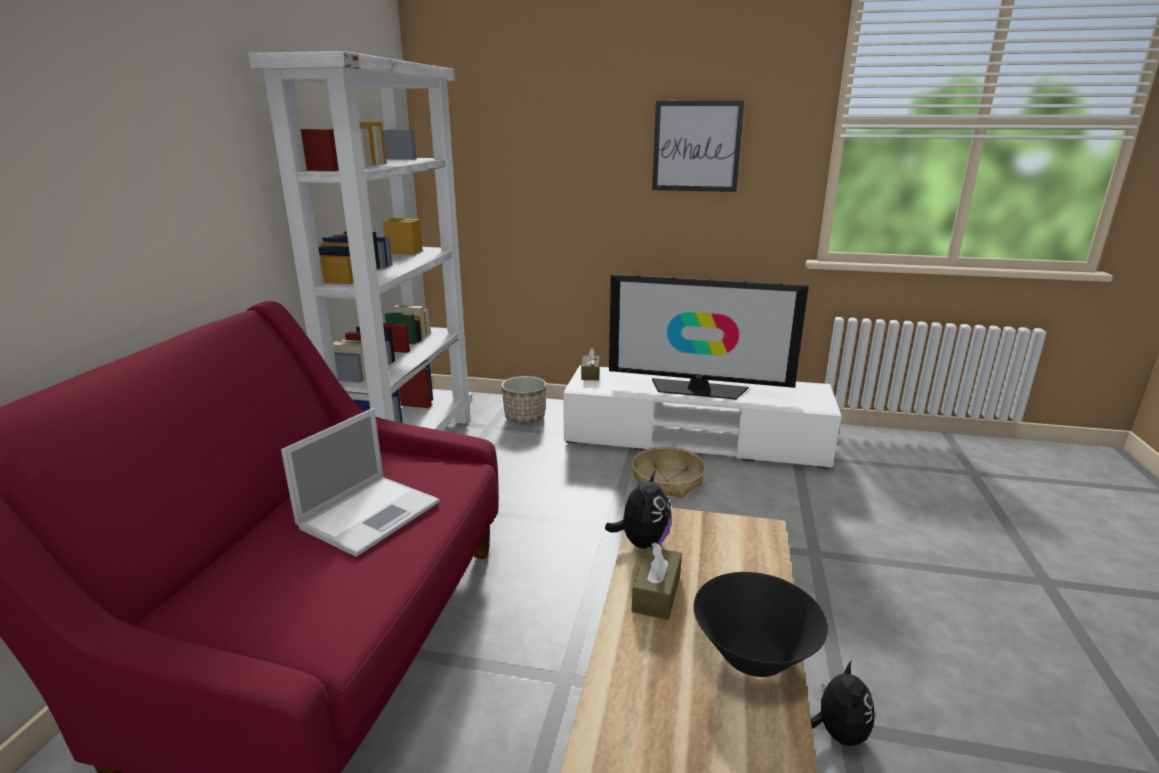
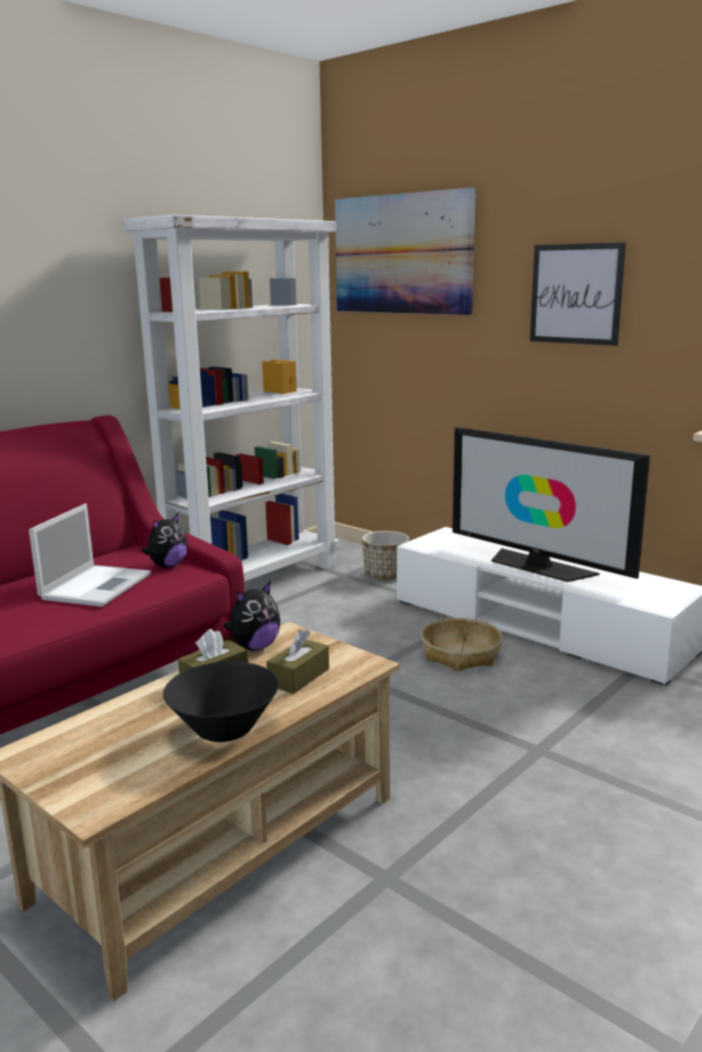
camera: 30 degrees right, 5 degrees down
(371, 513) = (97, 585): laptop -> laptop turned 45 degrees counterclockwise
(508, 106) = (402, 254): none -> picture
(590, 374) = (444, 535): brown tissue box -> brown tissue box (299, 677)
(837, 733) = (372, 878): plush toy -> plush toy (167, 565)

